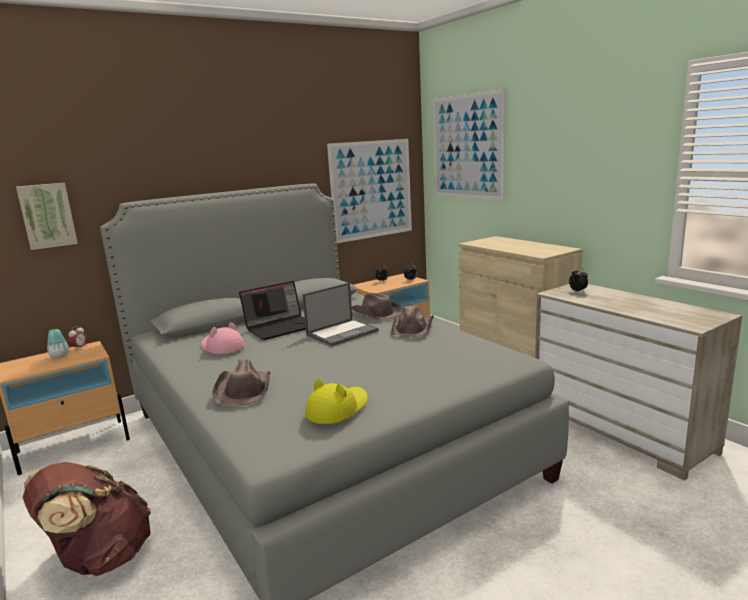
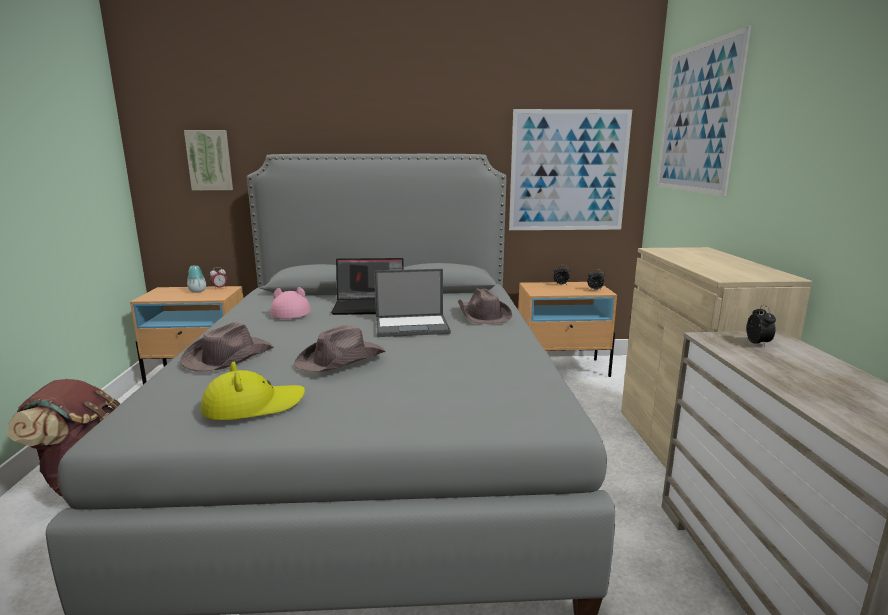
camera: 30 degrees right, 0 degrees up
(412, 328) = (491, 341): brown hat -> brown hat (342, 359)

